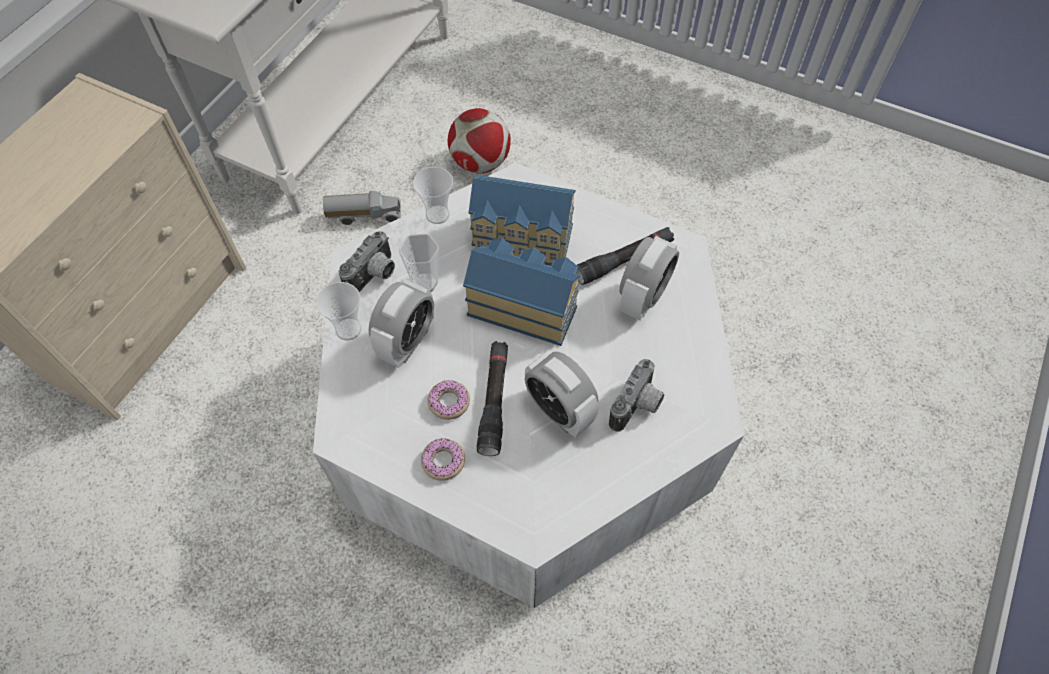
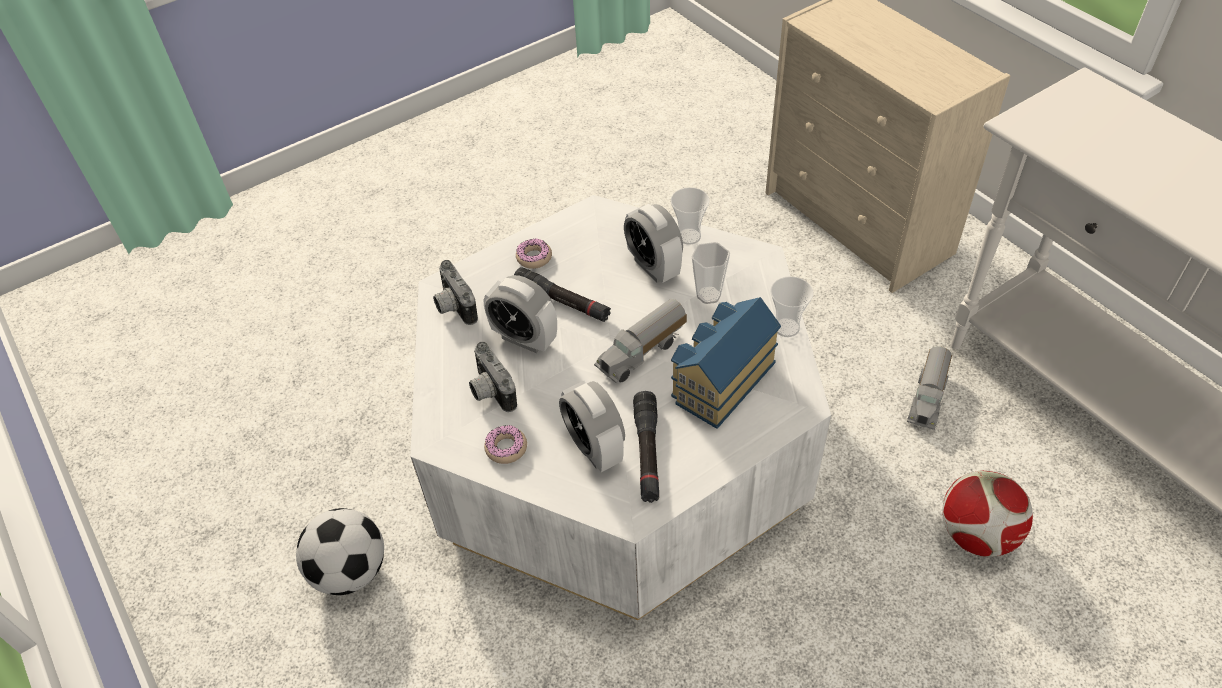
camera: 120 degrees right, 10 degrees down
(375, 276) = (735, 265): camera -> camera (453, 307)
(449, 402) = (580, 275): donut -> donut (506, 448)
(523, 306) = (642, 353): toy house -> toy truck
(559, 411) = (524, 339): alarm clock -> alarm clock turned 135 degrees counterclockwise
(773, 569) = (350, 571): none -> football

